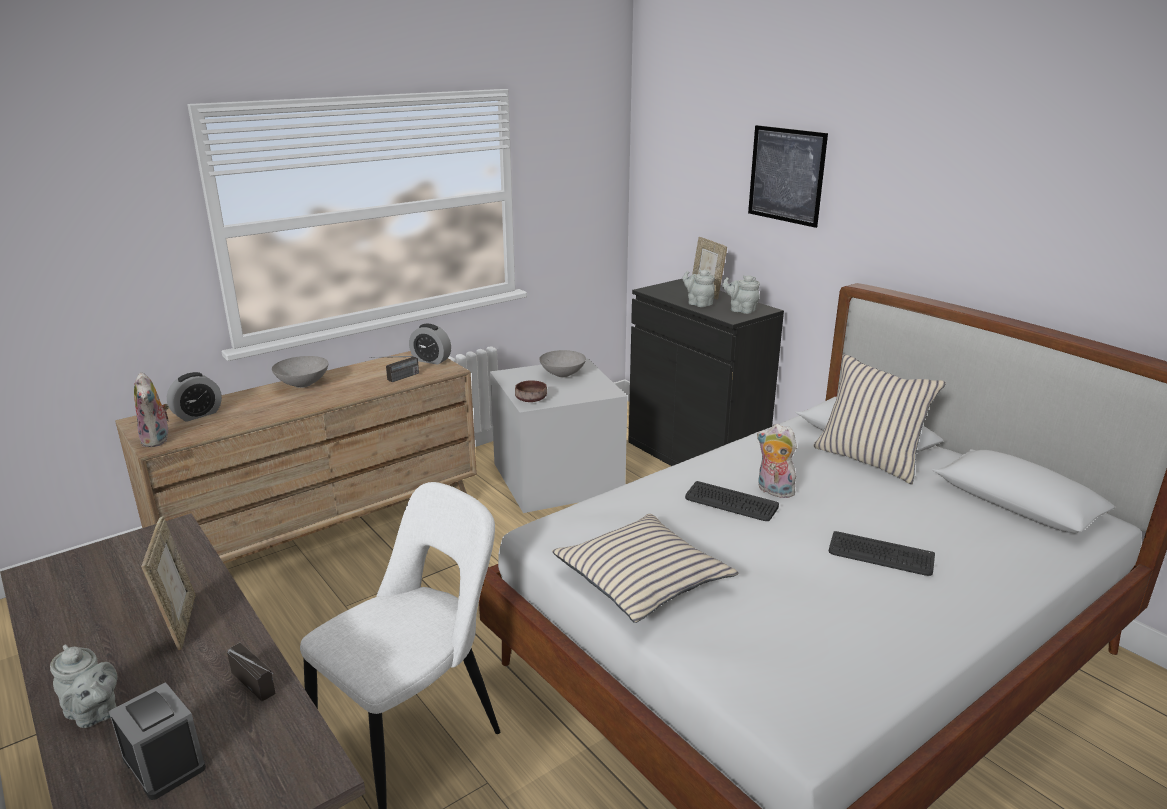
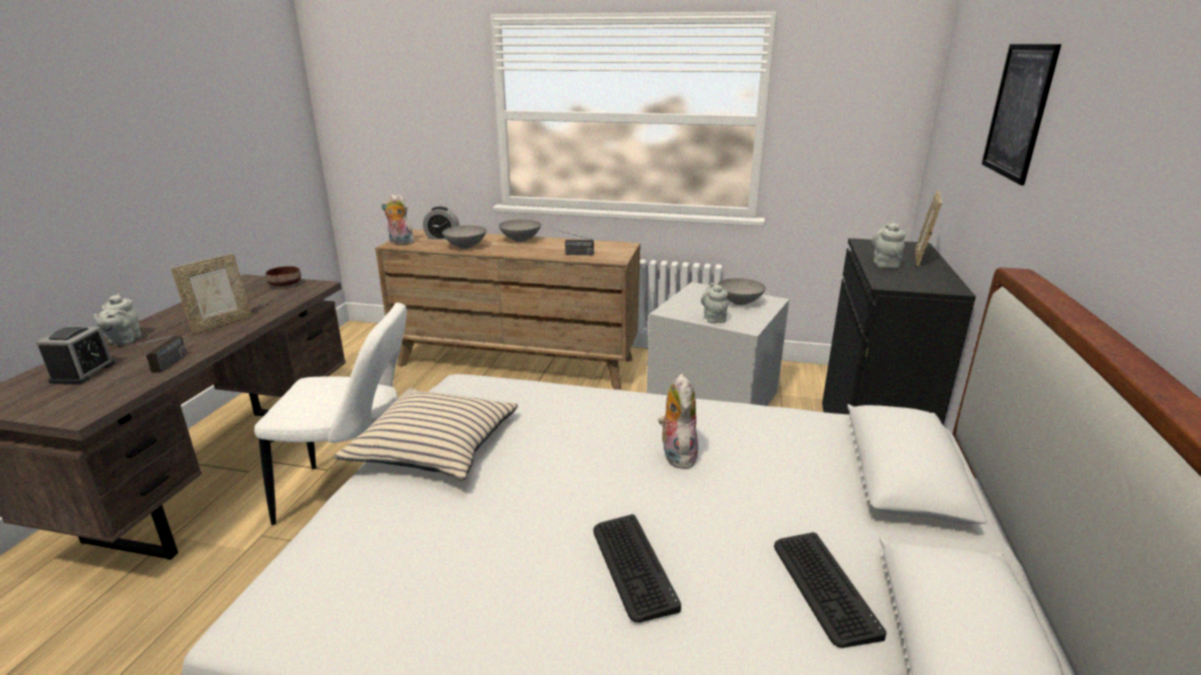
camera: 50 degrees right, 0 degrees up
(158, 440) = (400, 243): plush toy -> plush toy turned 75 degrees clockwise
(260, 414) = (465, 247): none -> grey bowl
(431, 360) = (620, 250): alarm clock -> none
(530, 399) = (676, 309): brown bowl -> brown bowl (286, 284)
(730, 503) = (615, 440): keyboard -> keyboard (823, 587)
(741, 310) = (918, 281): grey teapot -> grey teapot (713, 318)
(869, 459) = (852, 491): beige pillow -> none

